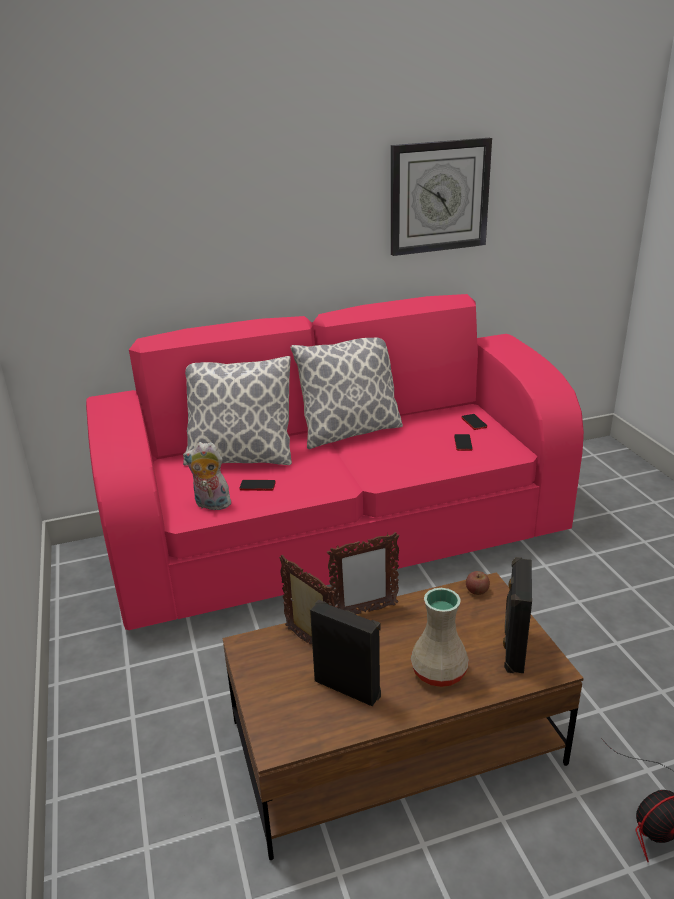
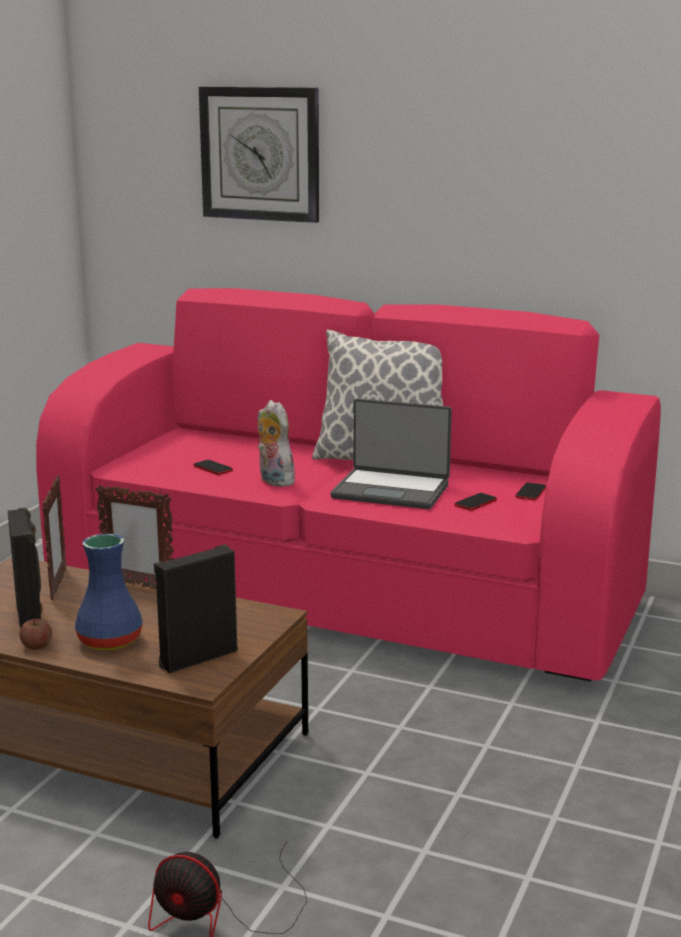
camera: 40 degrees right, 10 degrees down
(211, 505) = (150, 467): plush toy -> plush toy (273, 481)
(240, 458) = (242, 447): pillow -> none
(402, 454) = (391, 490): none -> laptop
(438, 672) = (108, 641): beige vase -> blue vase
(439, 196) = (568, 183): wall clock -> wall clock (260, 154)
(477, 591) = (258, 613): apple -> apple (36, 646)

